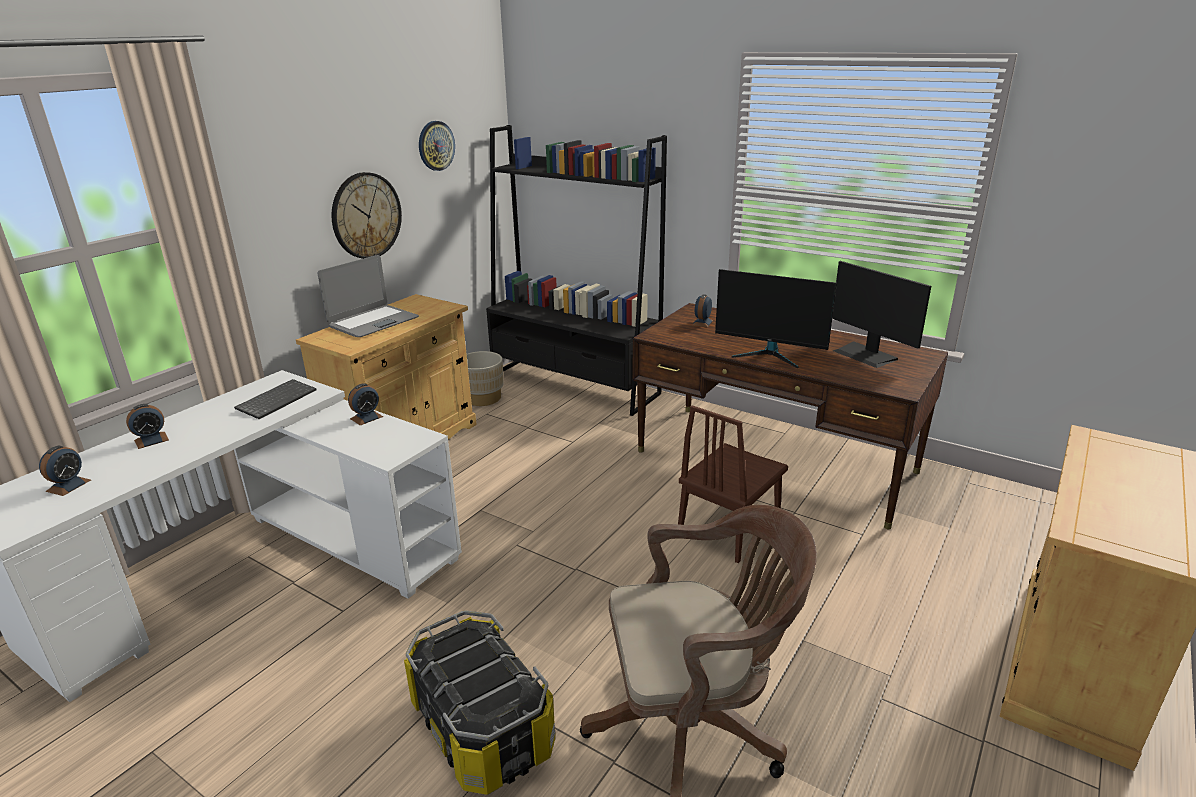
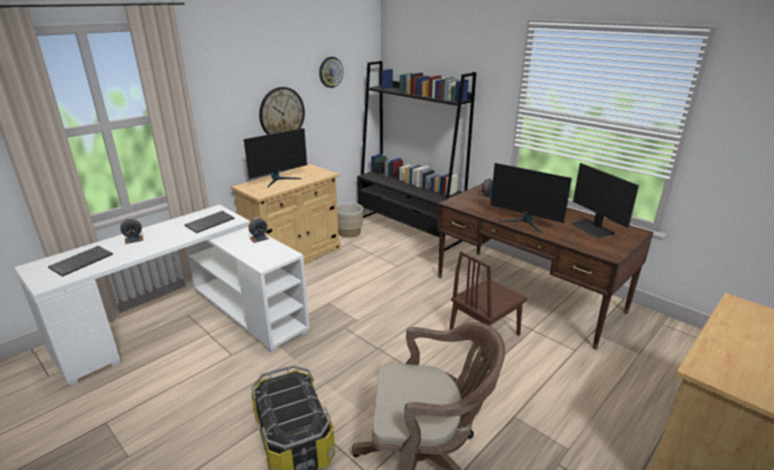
camera: 10 degrees right, 0 degrees up
(68, 485) = (82, 261): alarm clock -> keyboard
(373, 322) = (279, 179): laptop -> monitor

